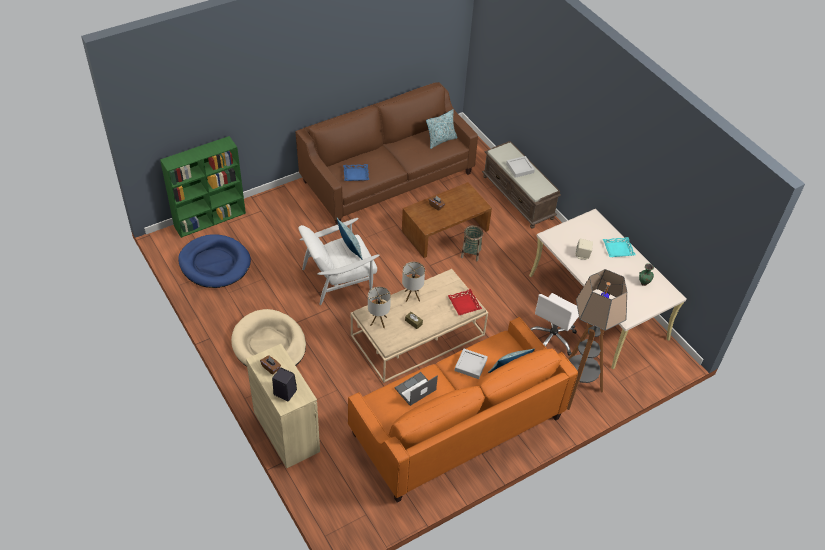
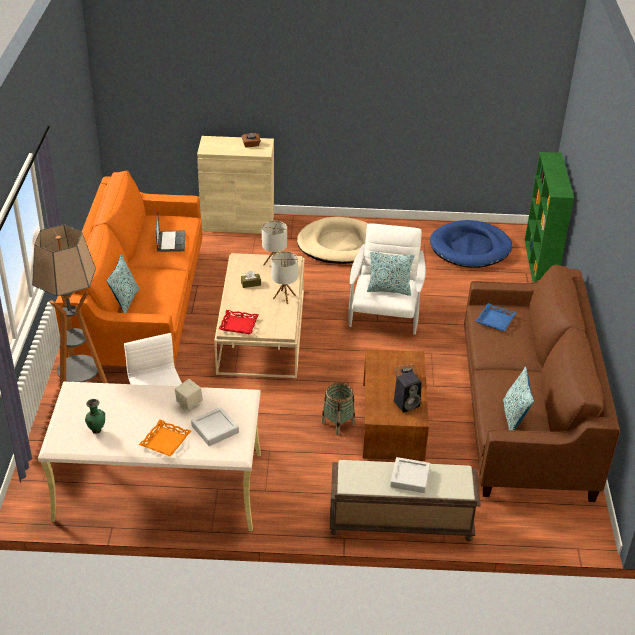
camera: 125 degrees right, 10 degrees down
(284, 392) = (220, 143): black speaker -> black speaker (407, 404)
(470, 365) = (158, 281): grey tray -> grey tray (215, 429)
(618, 249) = (165, 441): turquoise tray -> orange tray

